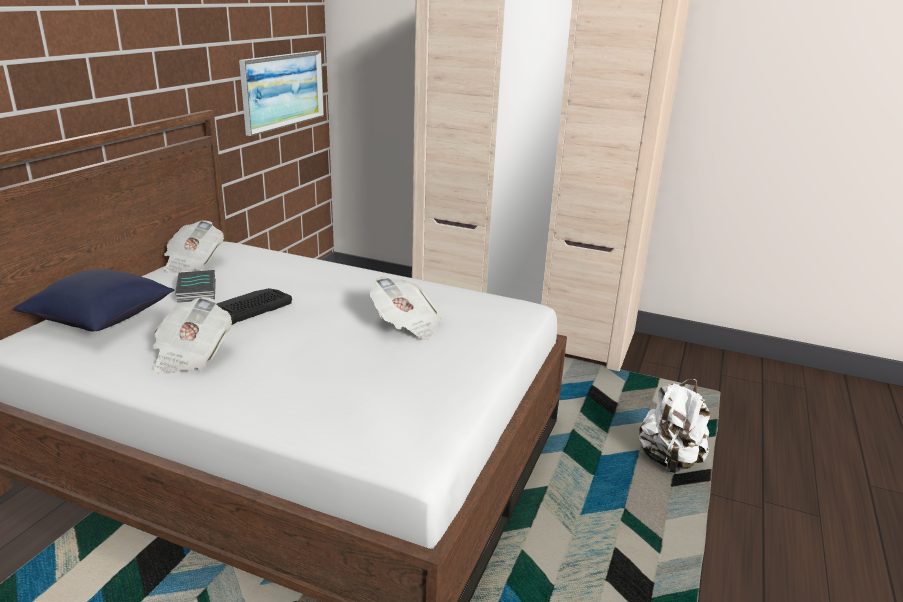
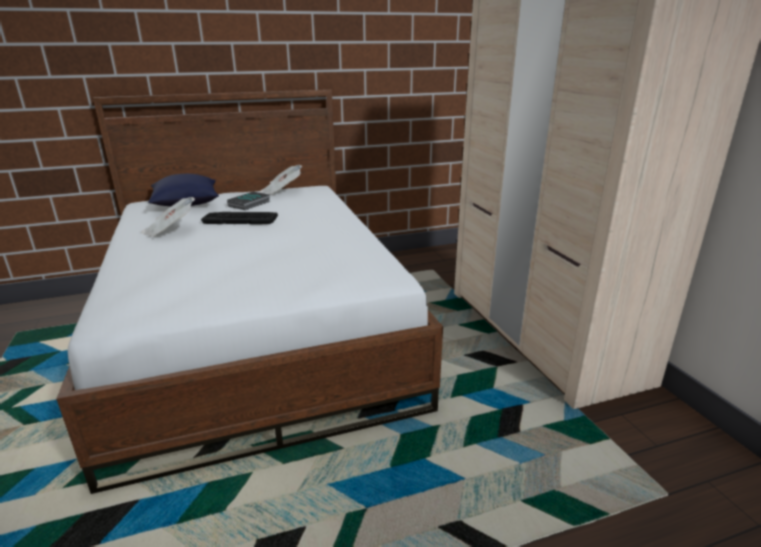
camera: 50 degrees right, 0 degrees up
(283, 90) = (418, 83): picture -> none
(406, 325) = (290, 257): newspaper -> none
(669, 460) = (481, 508): white backpack -> none

